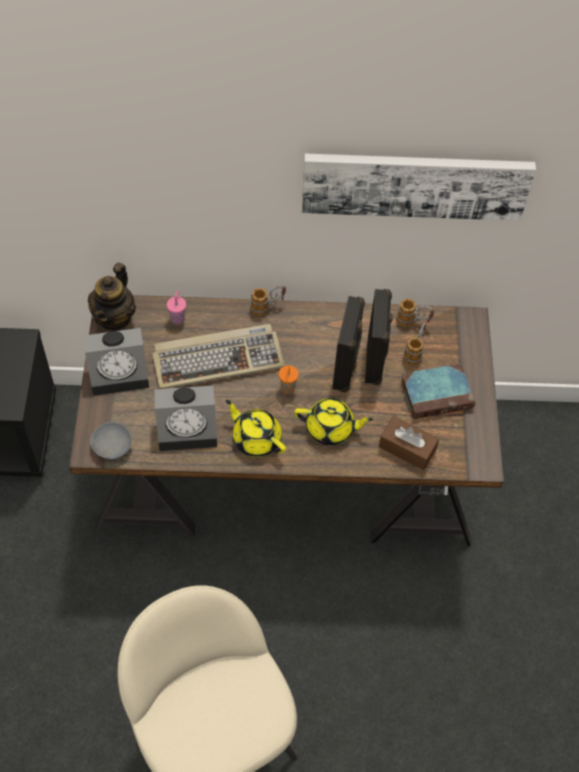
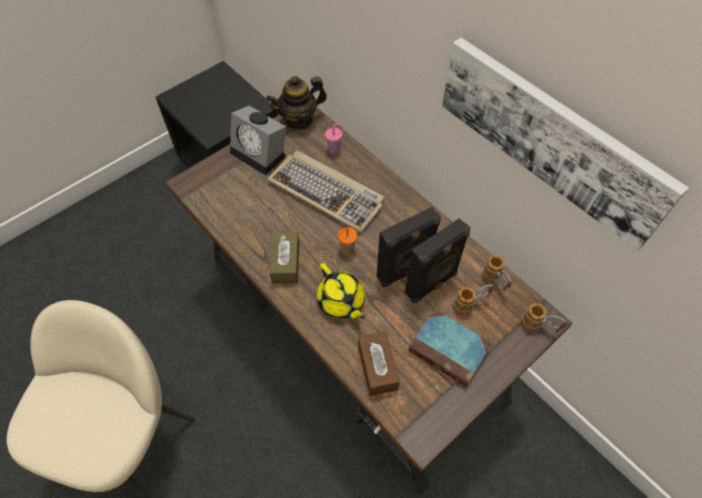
camera: 50 degrees right, 0 degrees up
(114, 446) = (201, 192): grey bowl -> none
(189, 429) = (254, 220): alarm clock -> none
(256, 438) = (285, 263): yellow teapot -> brown tissue box
(267, 307) = (400, 187): mug -> mug (539, 327)

